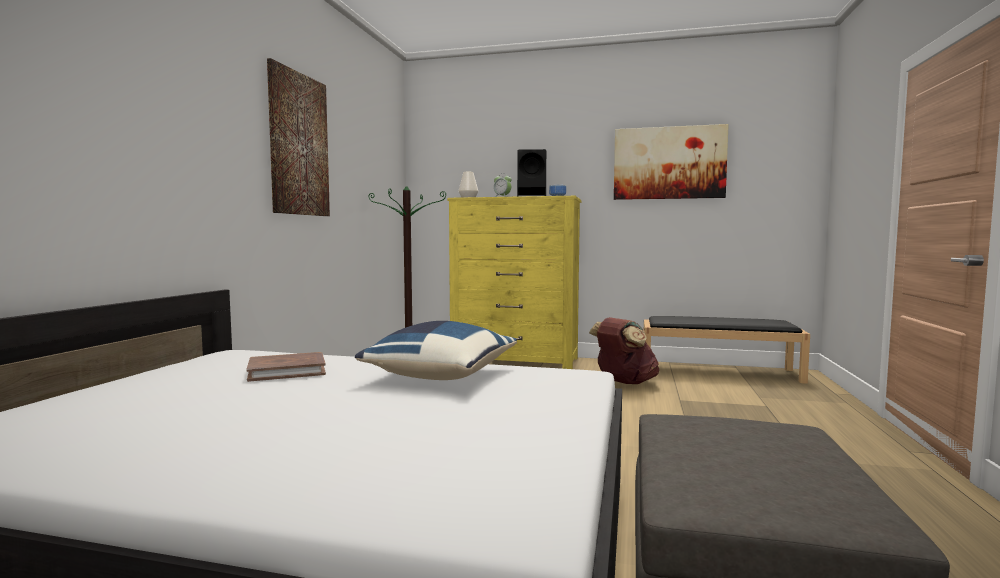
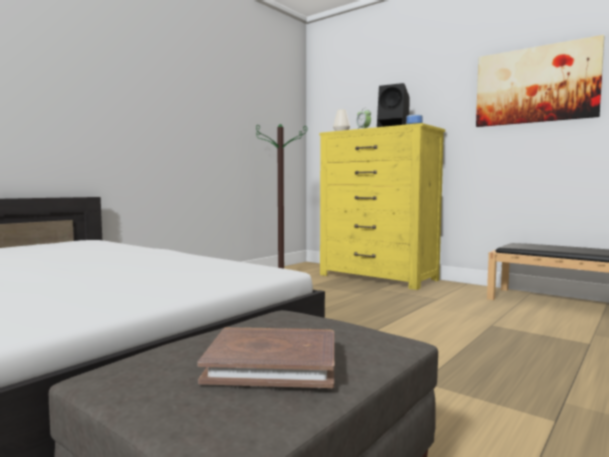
camera: 25 degrees right, 0 degrees up
(287, 371) = (81, 251): brown book -> brown book (273, 363)
(299, 144) = (179, 92): picture -> none
(440, 375) = (163, 262): blue pillow -> none
(624, 382) = (455, 304): brown backpack -> none

